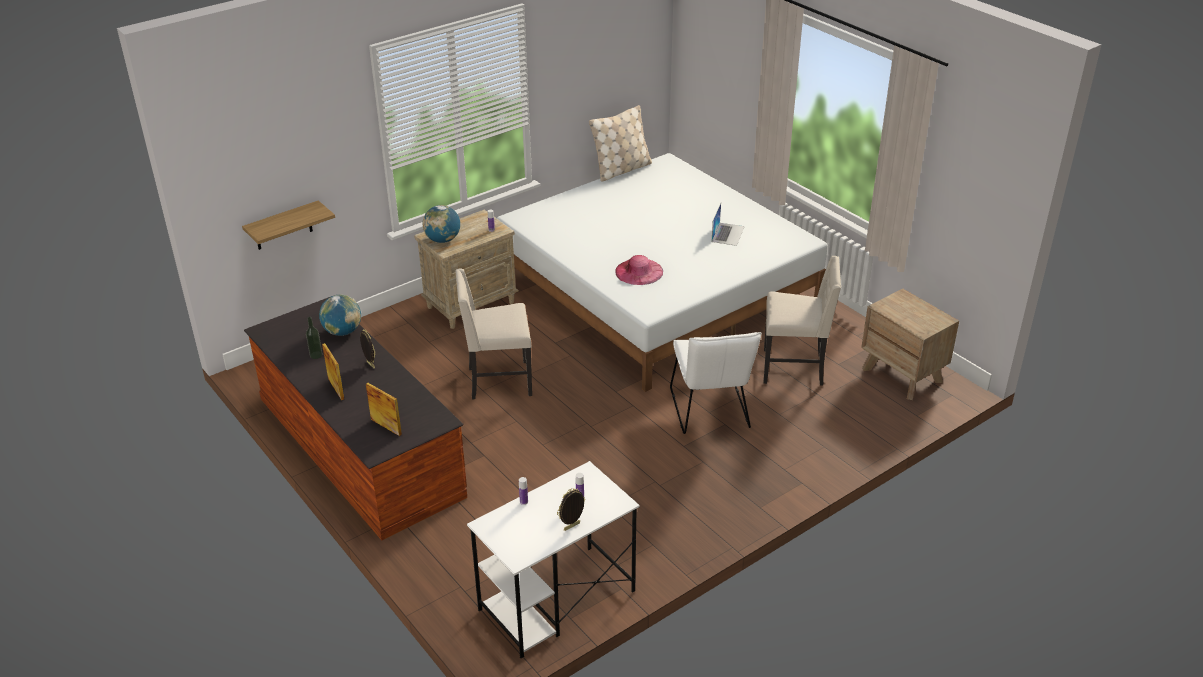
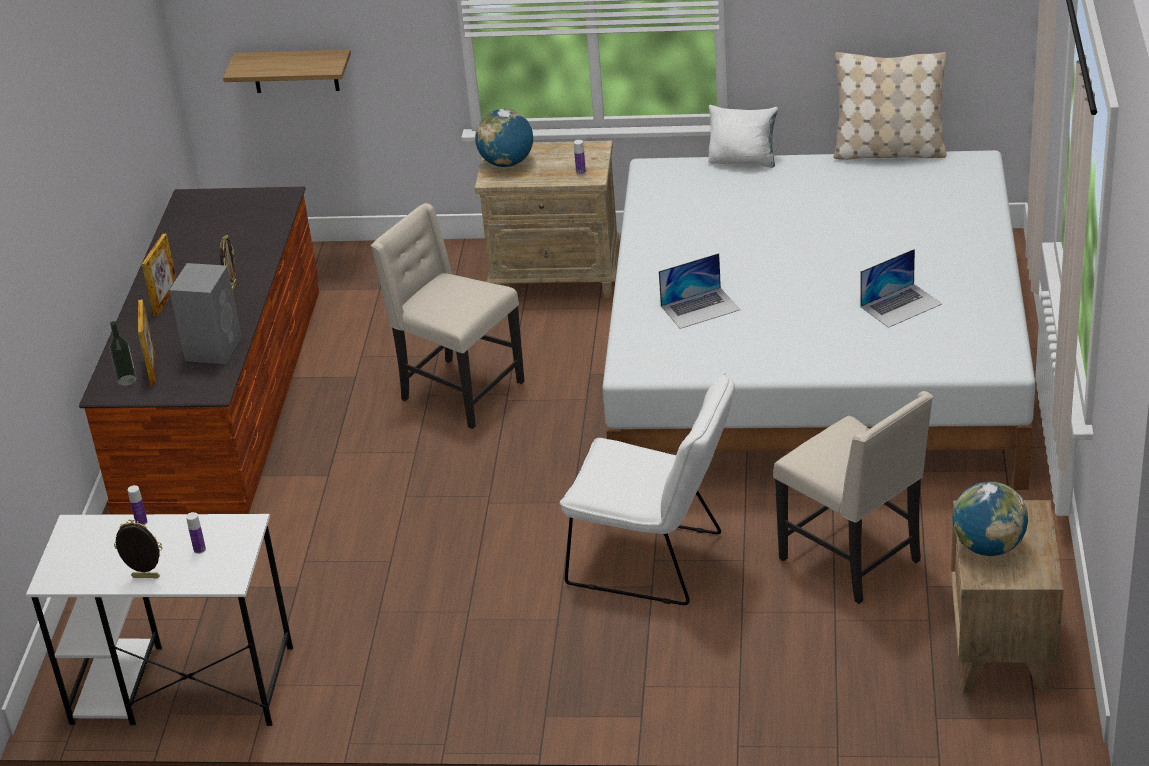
camera: 45 degrees right, 0 degrees up
(316, 355) = (199, 251): bottle -> bottle (127, 380)
(342, 332) = (259, 236): globe -> globe (988, 547)
(407, 399) = (214, 347): none -> grey speaker
(557, 198) = (743, 161): none -> white pillow
(639, 271) = (700, 308): pink hat -> laptop
(710, 412) = (655, 561): white chair -> white chair turned 105 degrees counterclockwise

